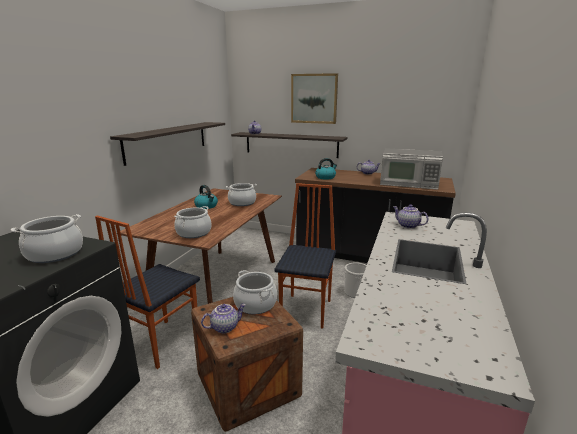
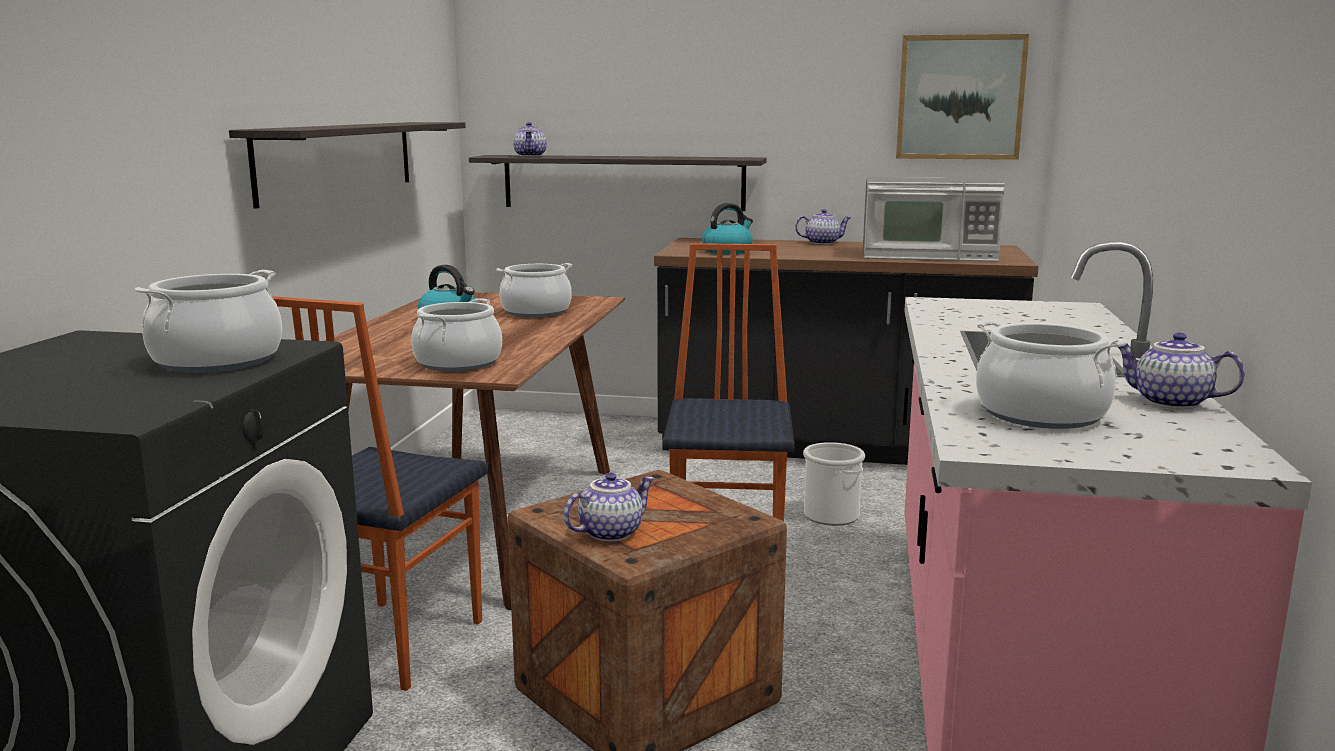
camera: 10 degrees left, 5 degrees down
(255, 304) = (657, 495): cooking pot -> cooking pot (1041, 414)
(314, 98) = (681, 66): picture -> picture (960, 97)
(407, 226) = (967, 313): teapot -> teapot (1170, 403)

